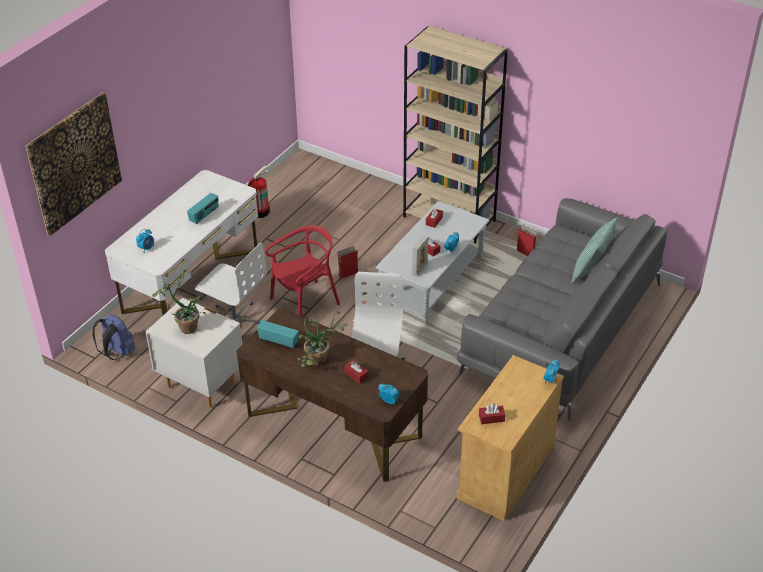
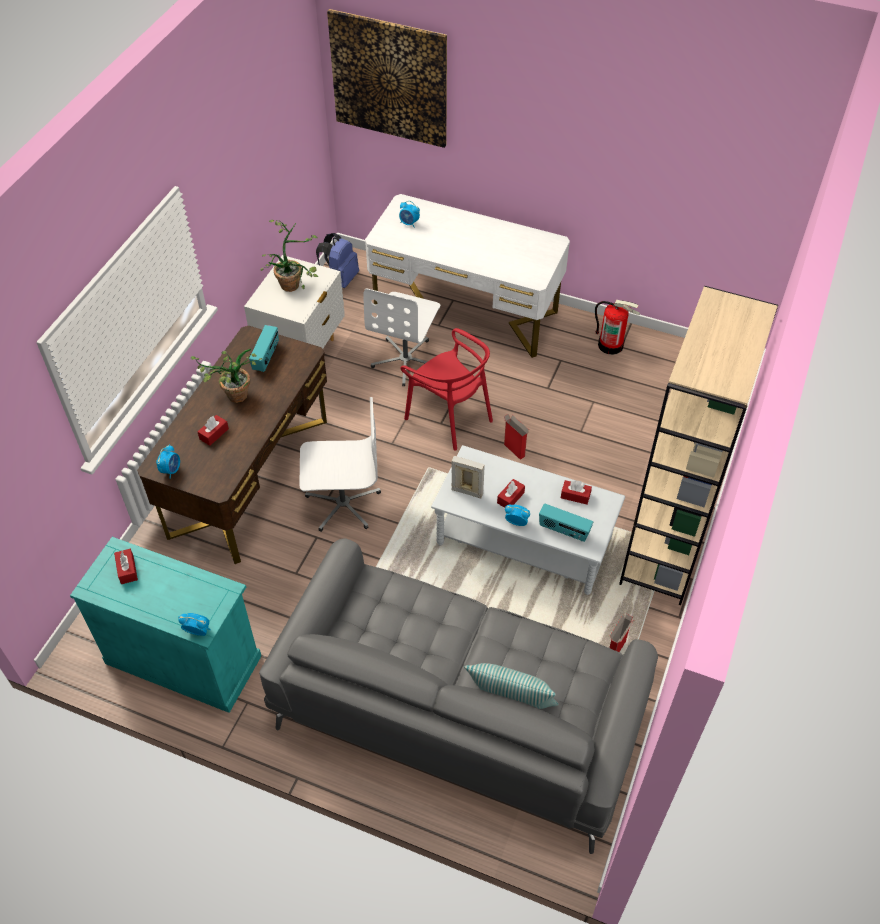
camera: 80 degrees right, 10 degrees up
(204, 216) = (478, 256): radio -> radio (563, 531)
(505, 471) = (183, 659): beige cabinet -> turquoise cabinet

